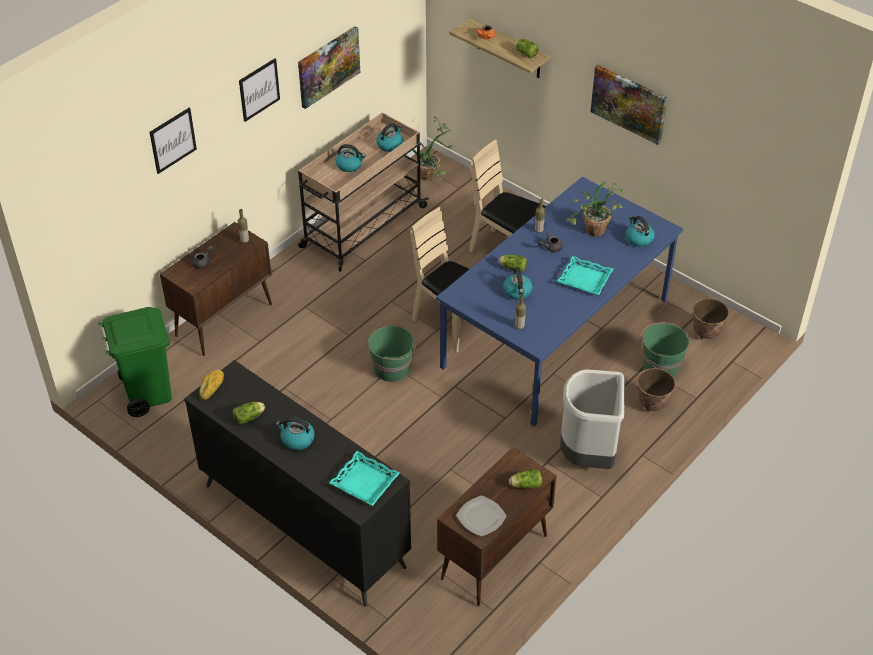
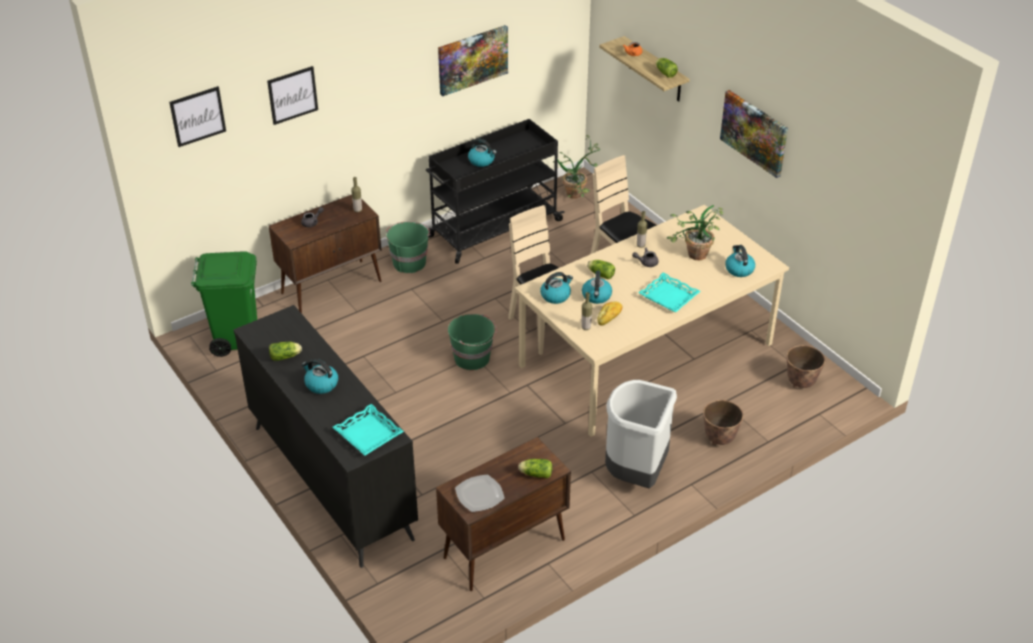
camera: 15 degrees right, 5 degrees down
(212, 388) = (263, 325): bread -> bread (609, 317)
(259, 89) = (392, 65): picture -> picture (197, 116)
(362, 228) = (493, 229): beige cart -> black cart
(390, 145) = (527, 149): kettle -> kettle (556, 295)
(556, 333) = (646, 355): blue dining table -> beige dining table
(660, 365) = (742, 404): green bucket -> green bucket (409, 262)

